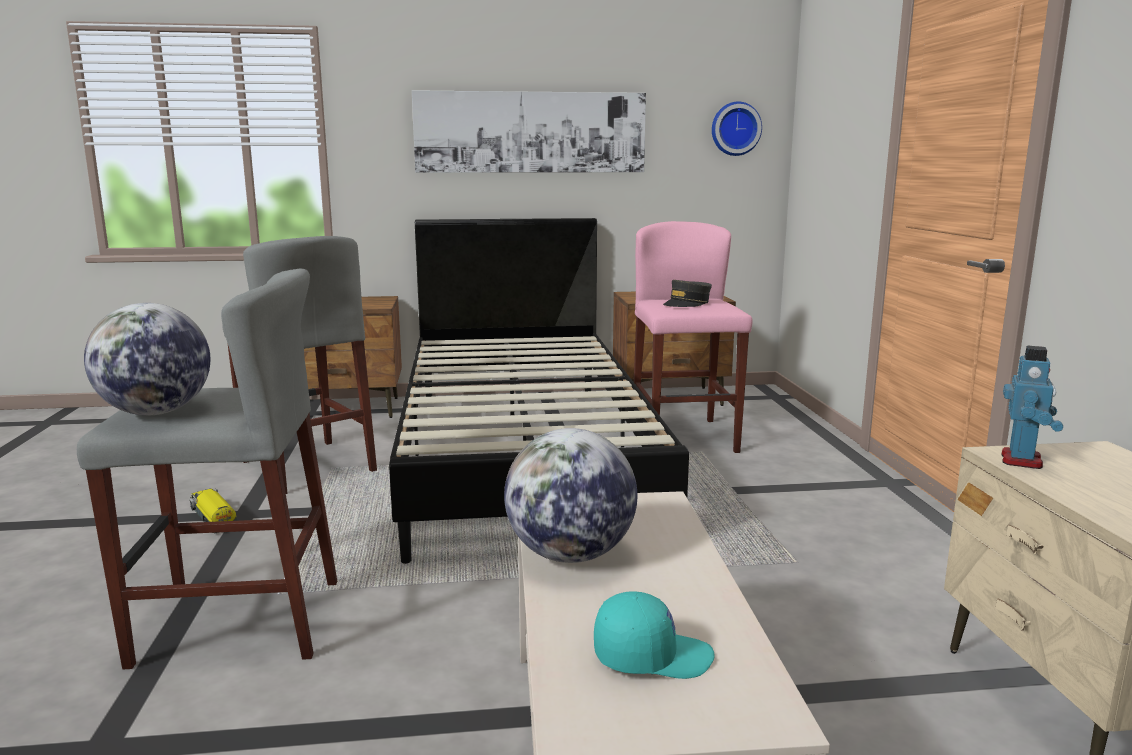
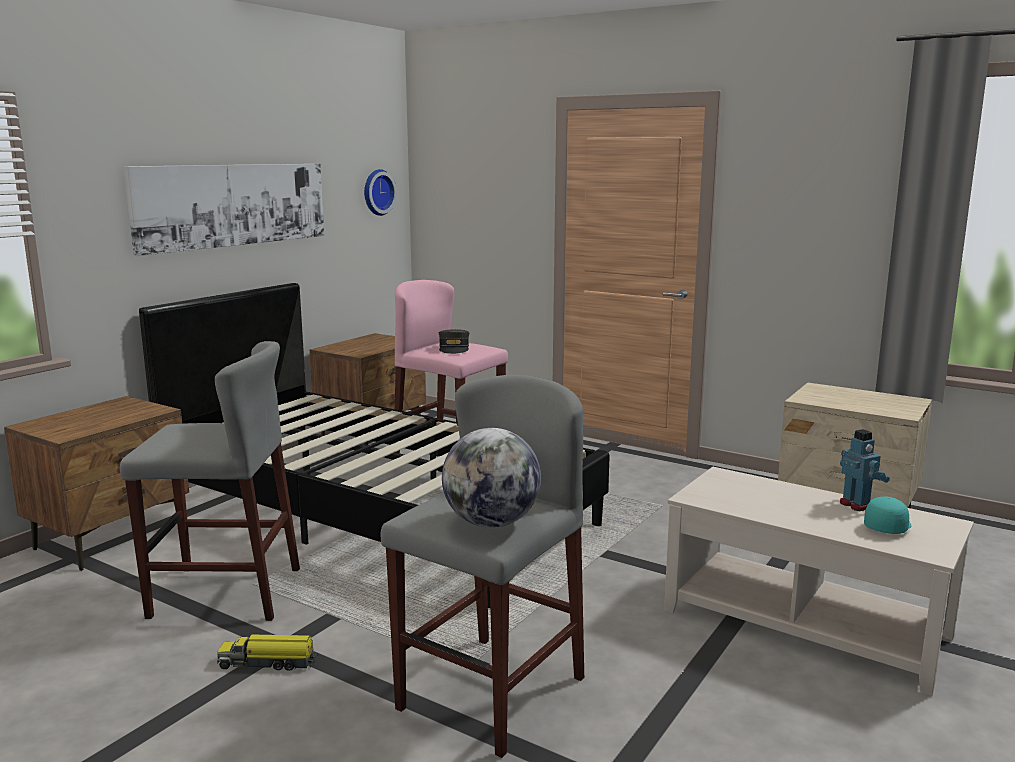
camera: 50 degrees left, 0 degrees up
(570, 555) = (766, 510): globe -> none
(1022, 461) = (814, 400): toy robot -> toy robot (857, 505)

